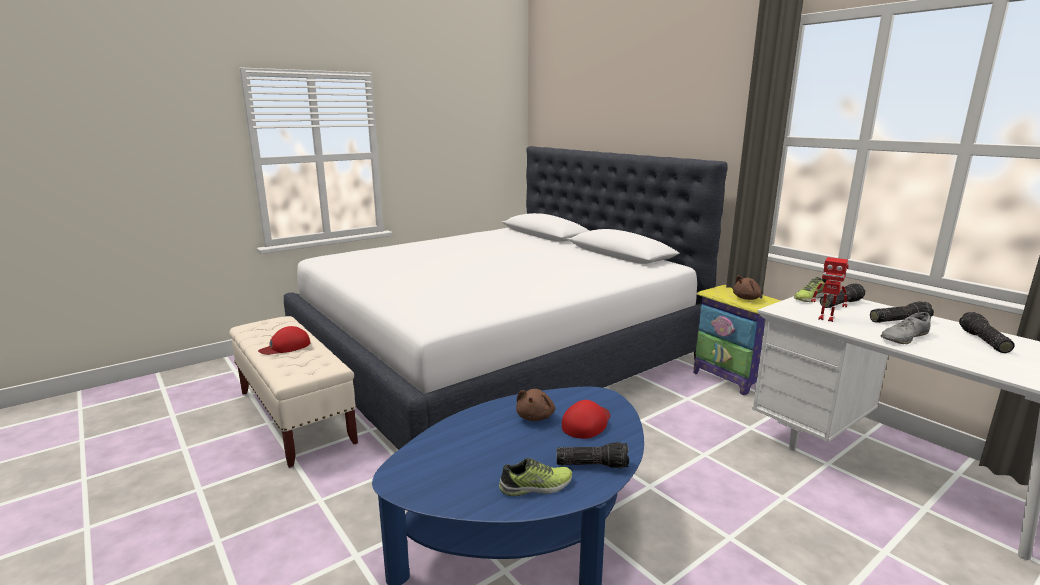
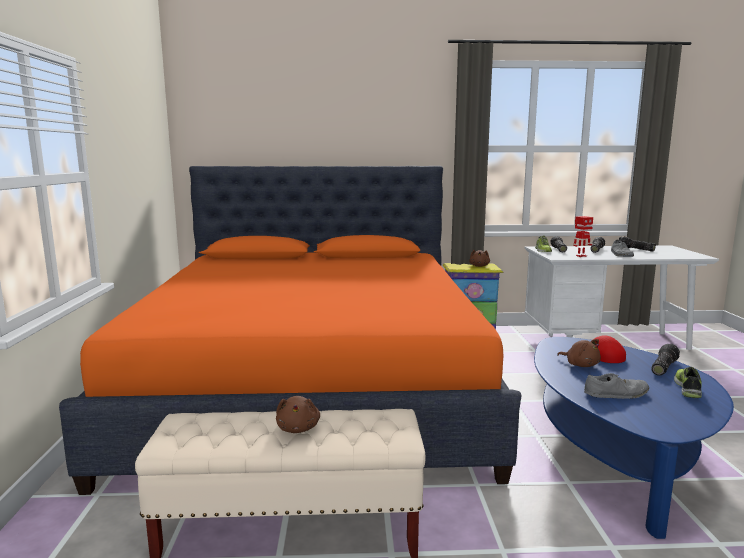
camera: 55 degrees left, 5 degrees down
(286, 347) = (298, 428): red cap -> brown plush toy
(471, 445) = (616, 394): none -> grey shoe
(496, 355) = (312, 385): white bed -> orange bed

